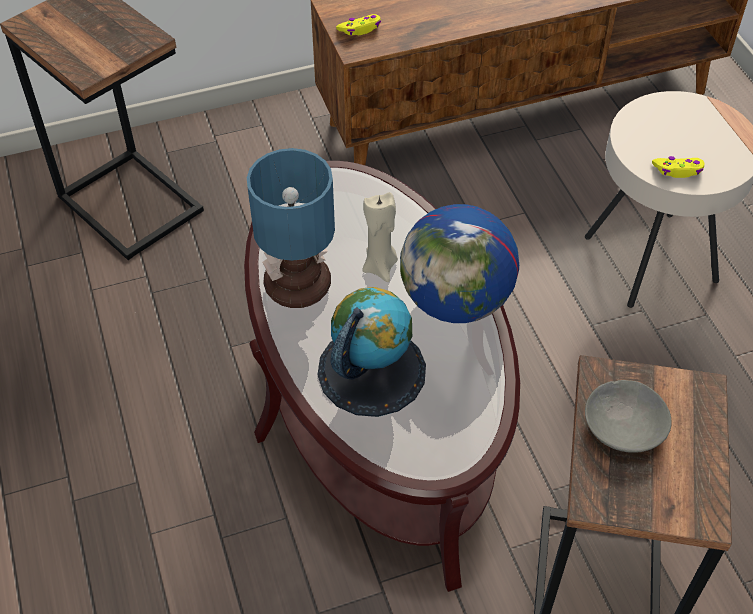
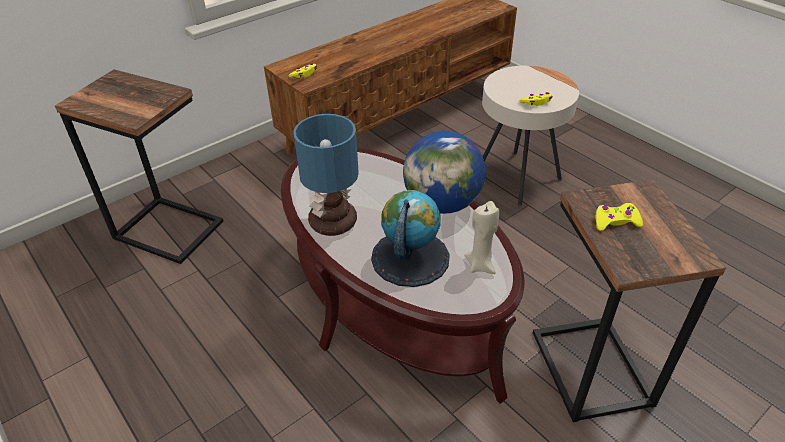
camera: 20 degrees left, 10 degrees down
(380, 266) = (382, 197): beige candle -> beige candle (480, 265)
(624, 425) = (615, 221): grey bowl -> yellow game controller

